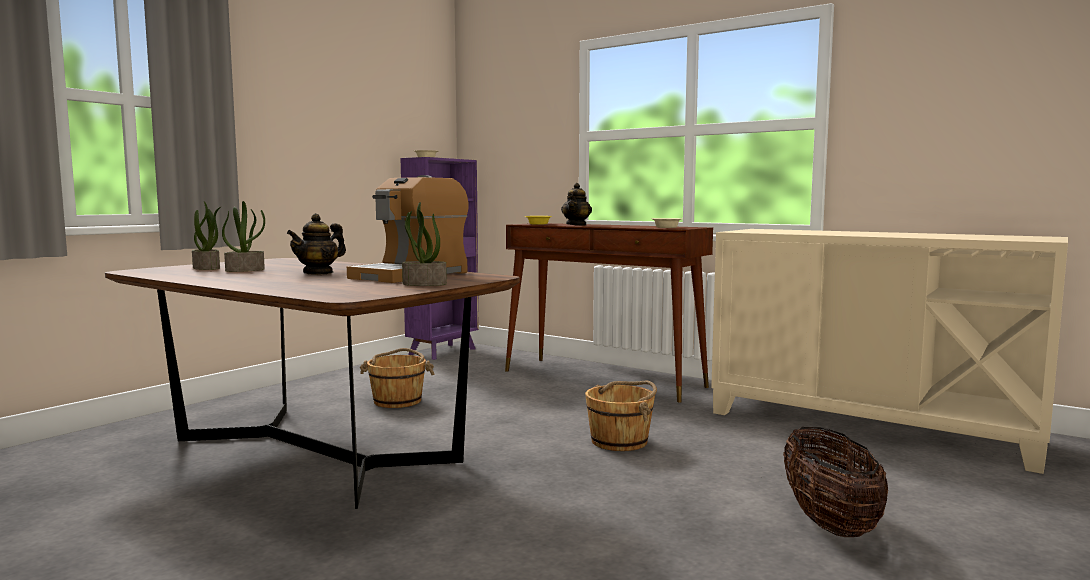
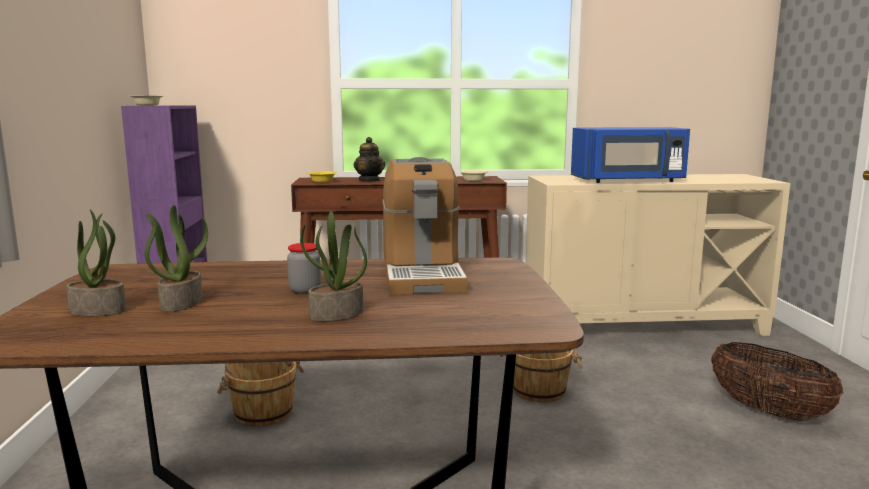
camera: 40 degrees left, 5 degrees up
(318, 273) = (305, 290): teapot -> jar
(423, 284) = (503, 288): potted plant -> potted plant (336, 314)
(833, 233) = (629, 181): none -> blue microwave

